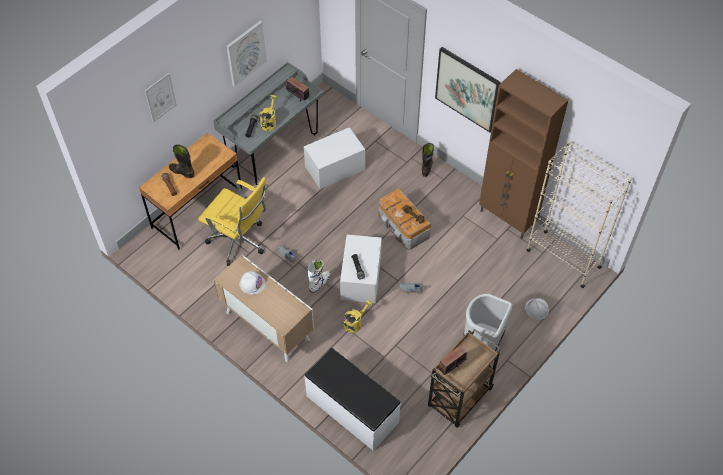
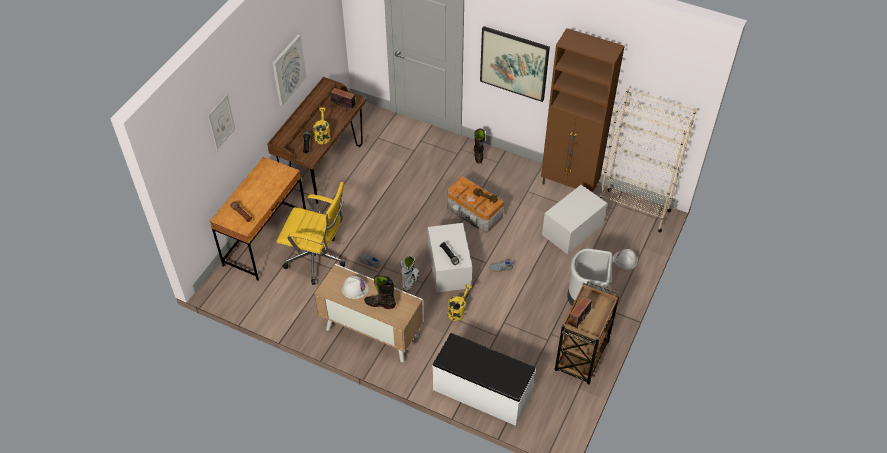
camera: 15 degrees left, 5 degrees down
(182, 172) = (250, 198): black boot -> black boot (380, 304)
(274, 150) = (324, 168): grey desk -> brown desk
(335, 168) = (390, 173): white storage box -> white storage box (572, 229)

